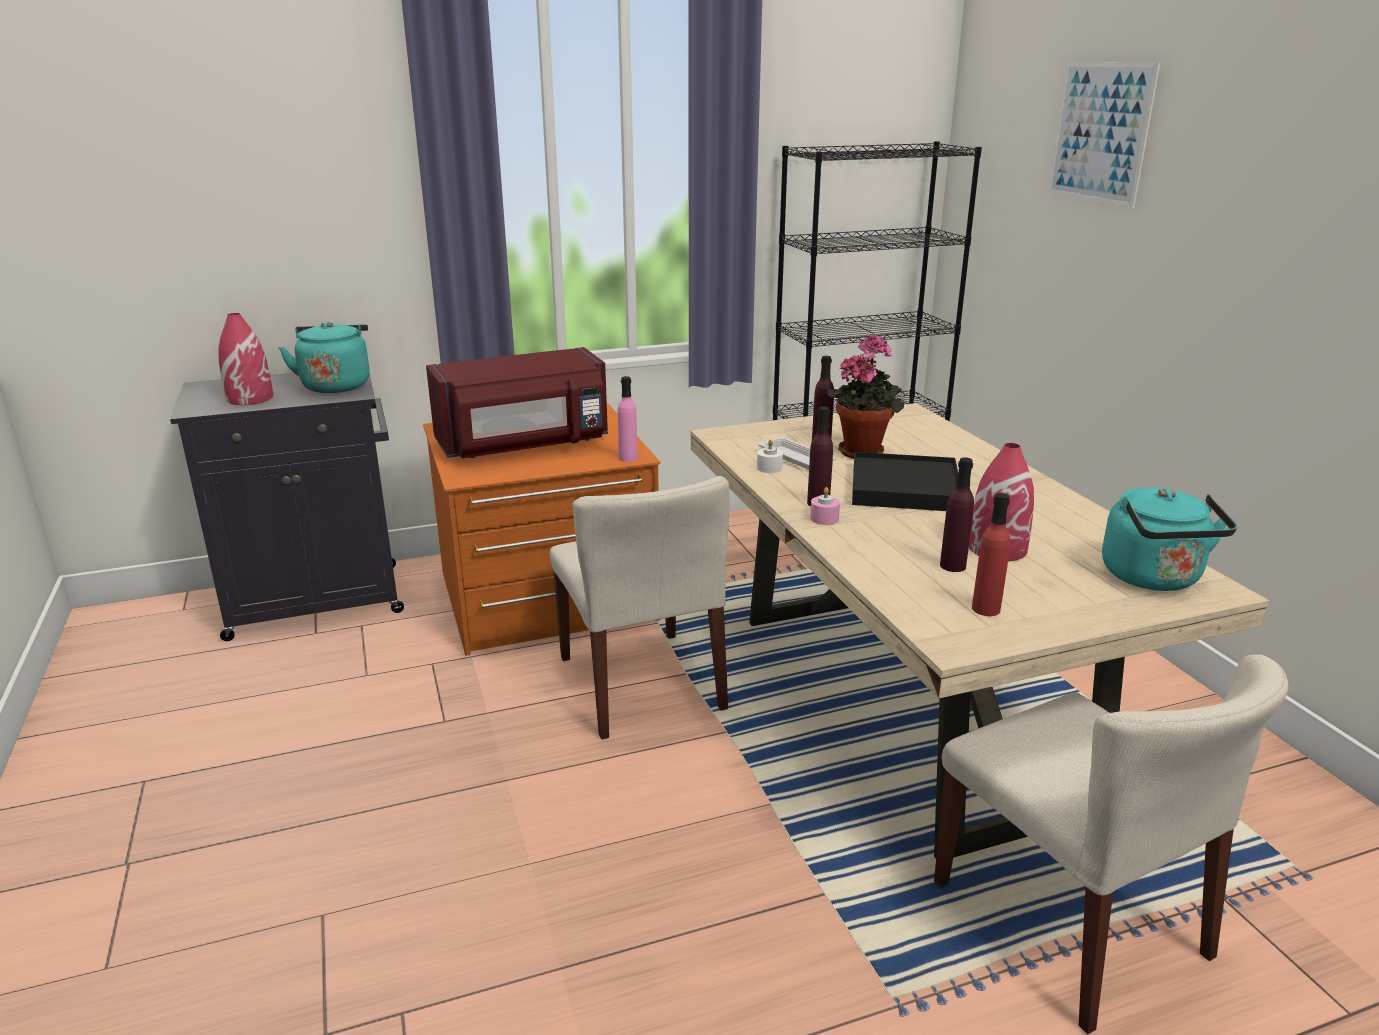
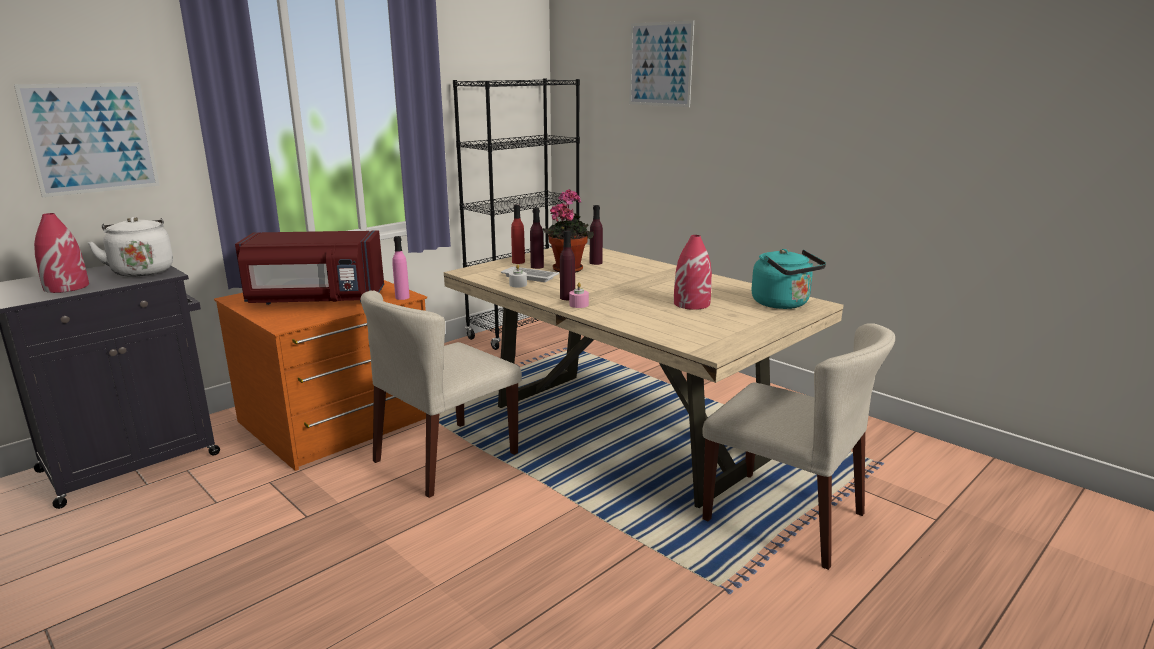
camera: 25 degrees left, 5 degrees down
(305, 221) = (91, 138): none -> picture
(336, 385) = (142, 271): turquoise kettle -> white kettle
(525, 445) = (314, 300): red microwave -> red microwave turned 45 degrees clockwise
(641, 683) = (445, 458): beige chair -> beige chair turned 90 degrees clockwise
(905, 488) = (611, 283): black tray -> none
(952, 566) = (675, 315): purple bottle -> purple bottle (595, 263)
(986, 609) = (712, 331): red bottle -> red bottle (518, 262)

